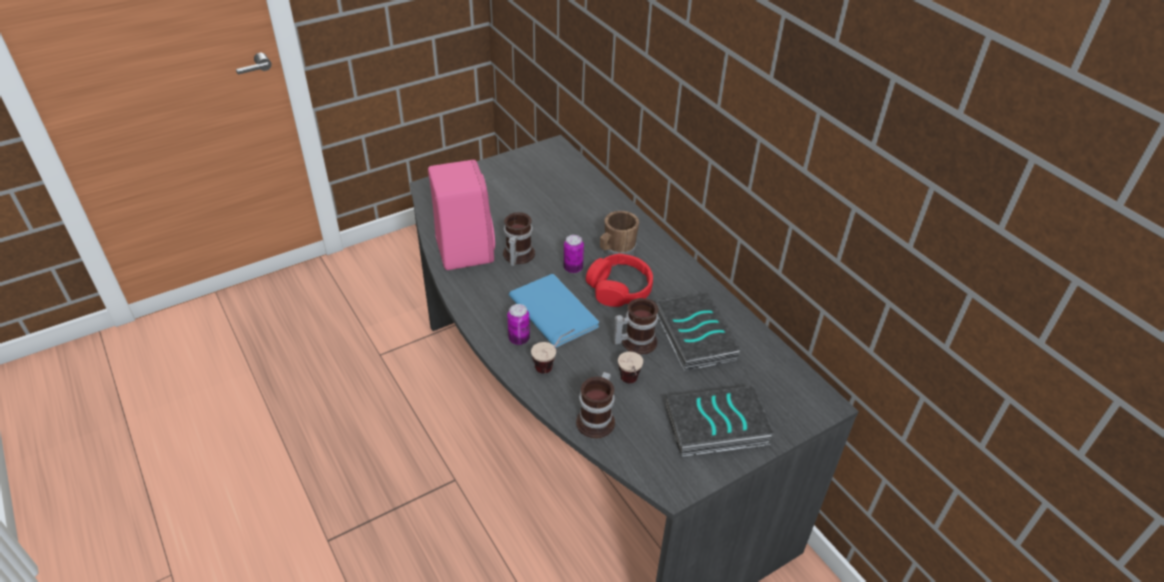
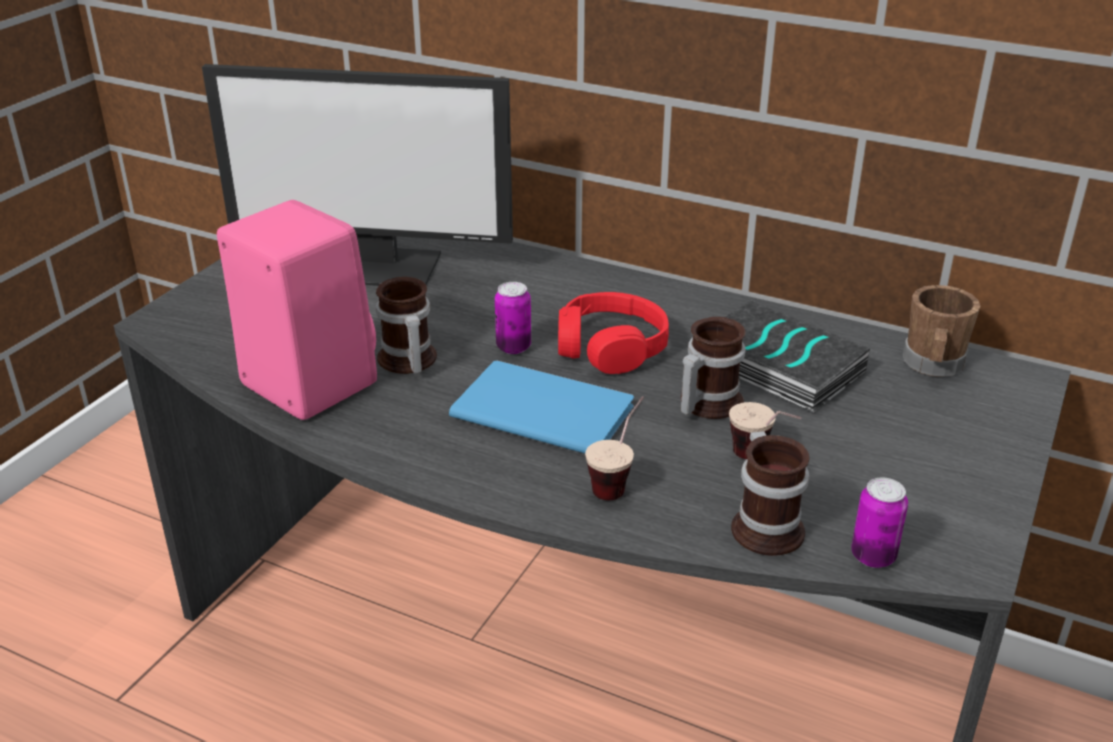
camera: 30 degrees left, 10 degrees down
(519, 339) = (527, 468): can -> can (873, 556)
(550, 190) = (374, 265): none -> monitor
(616, 251) = (556, 306): brown mug -> brown mug (933, 365)
(716, 427) = (934, 463): book -> none

